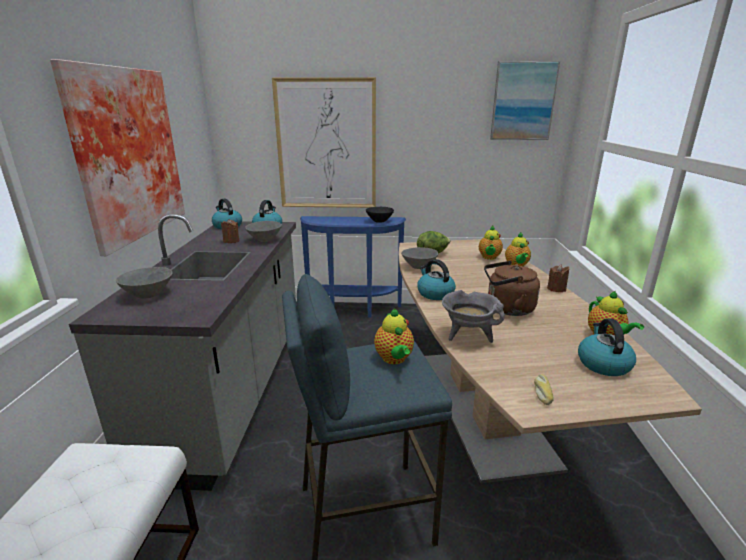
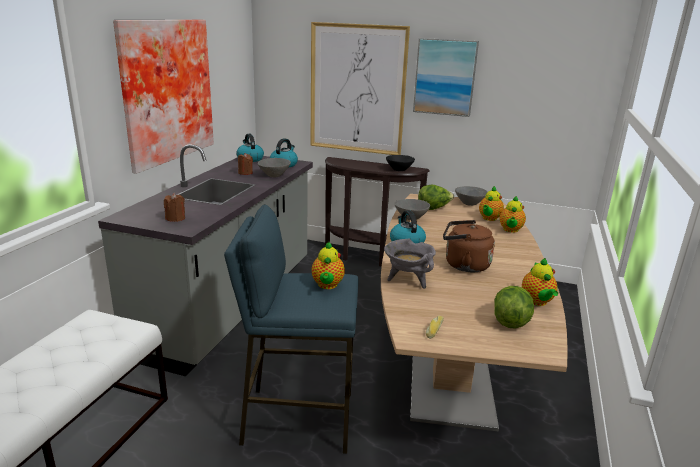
camera: 15 degrees right, 0 degrees up
(149, 294) = (160, 208): grey bowl -> grey bowl (470, 203)
(353, 310) = (367, 257): blue console table -> brown console table
(523, 101) = (563, 58): picture -> picture (445, 77)
(556, 289) = (530, 256): brown candle -> brown candle (175, 218)
(602, 364) = (510, 320): kettle -> lettuce

